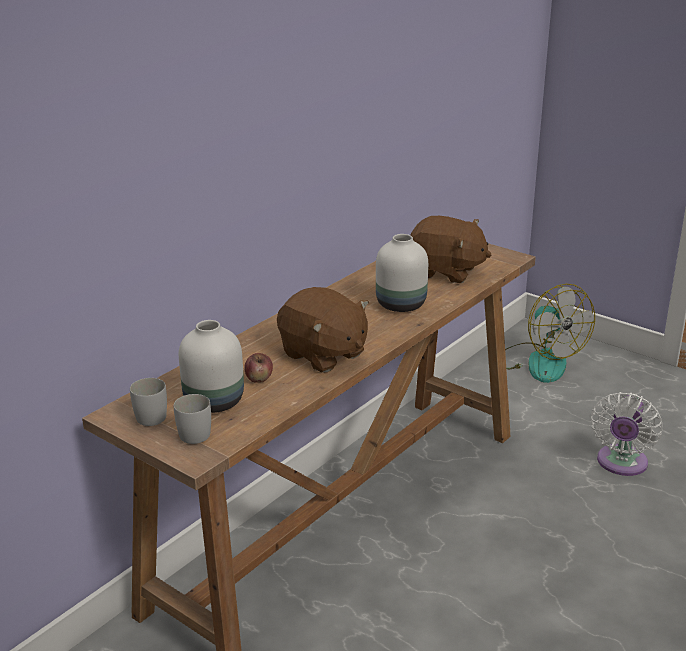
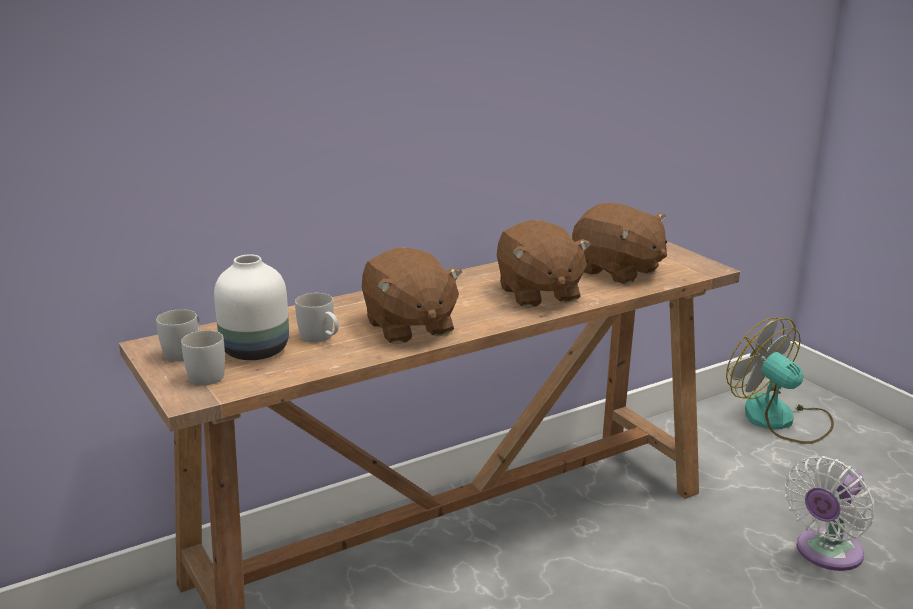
camera: 20 degrees right, 5 degrees down
(259, 379) = (321, 338): apple -> white mug
(401, 304) = (538, 294): white vase -> brown plush toy
(538, 362) = (780, 420): fan -> fan turned 150 degrees clockwise

